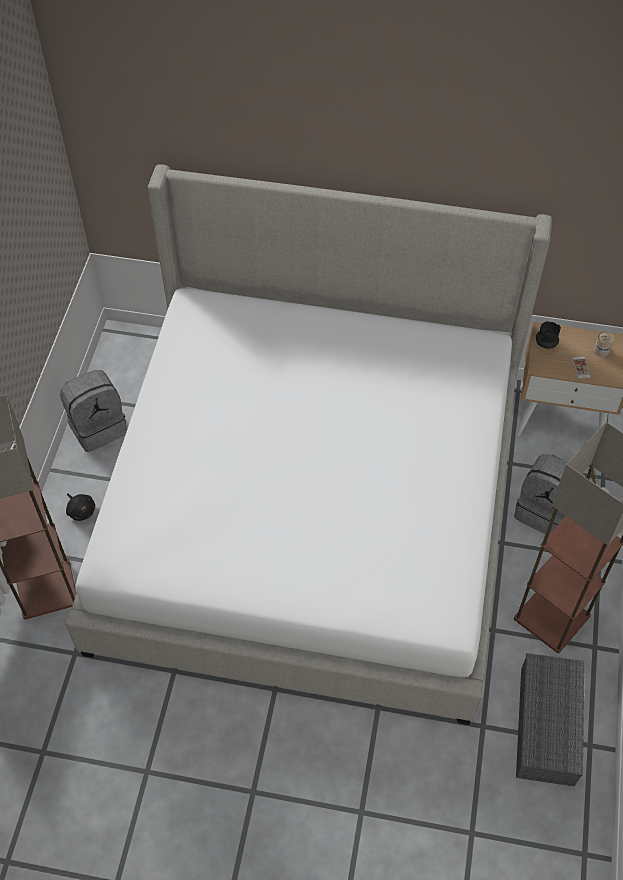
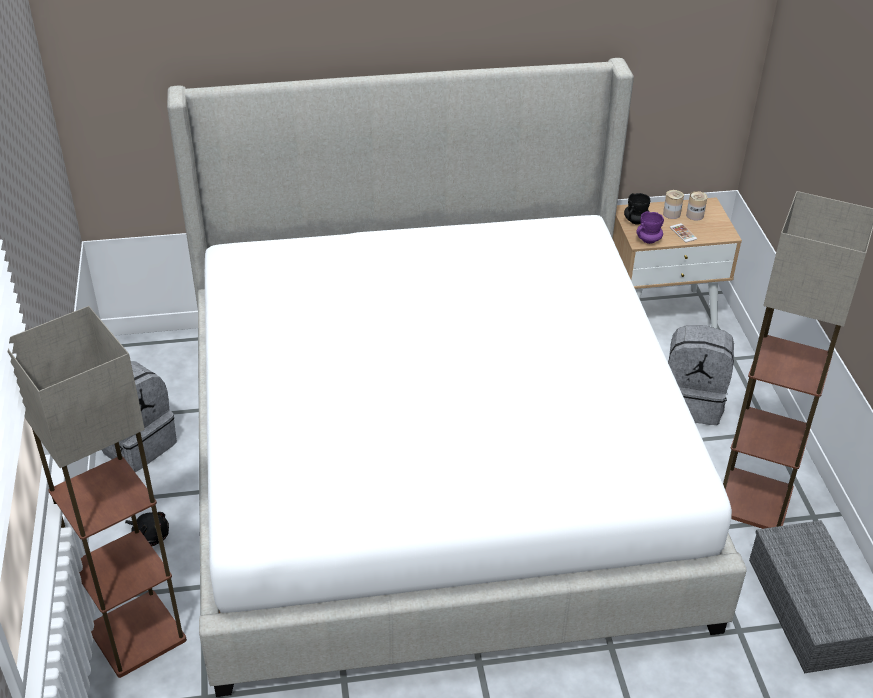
camera: 20 degrees left, 15 degrees down
(547, 367) = (648, 239): none -> purple mug
(581, 344) = (671, 214): none -> can

